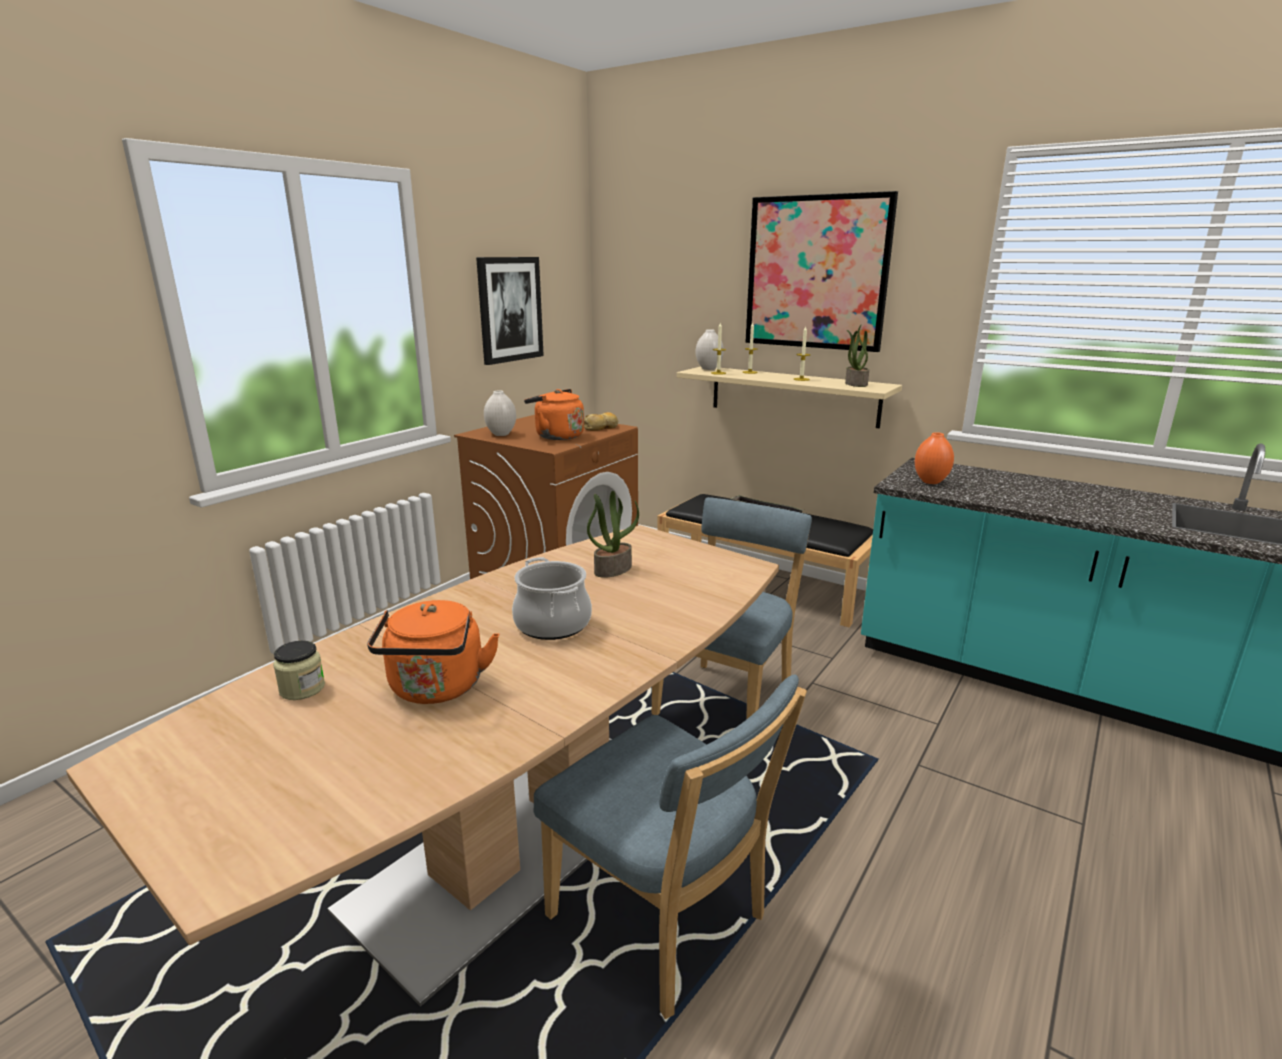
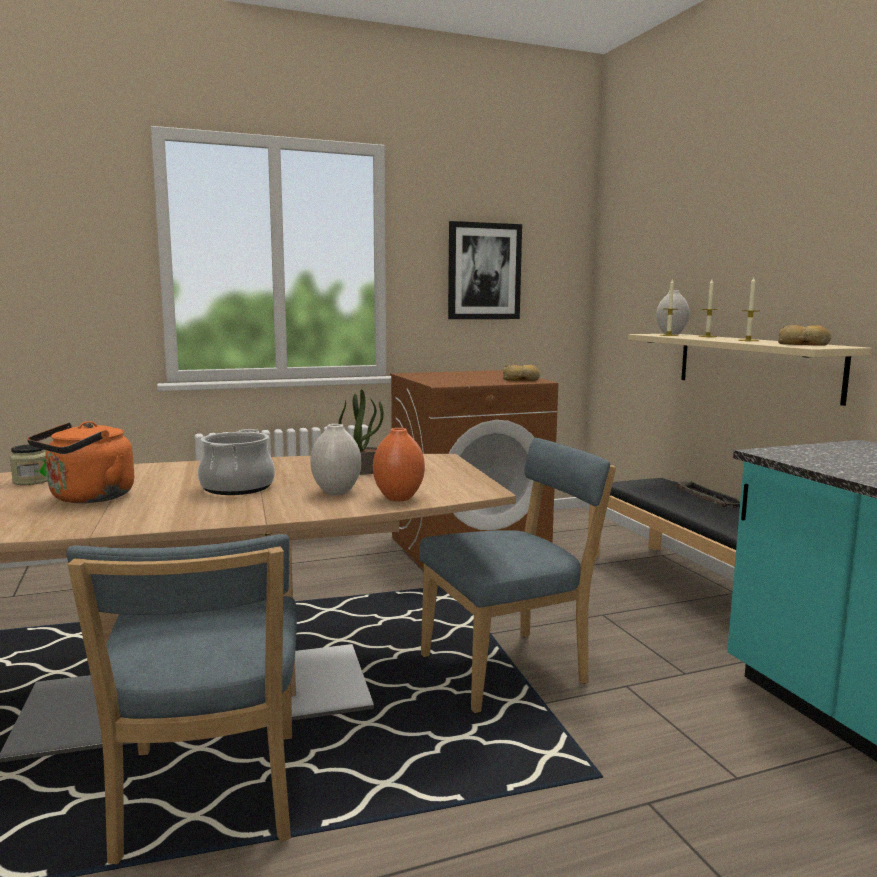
camera: 35 degrees right, 10 degrees down
(501, 434) = (425, 375): white vase -> white vase (336, 492)
(556, 436) = (465, 380): orange kettle -> none
(816, 273) = (782, 217): picture -> none
(855, 384) = (803, 344): potted plant -> bread
(930, 481) = (825, 456): orange vase -> orange vase (399, 498)

